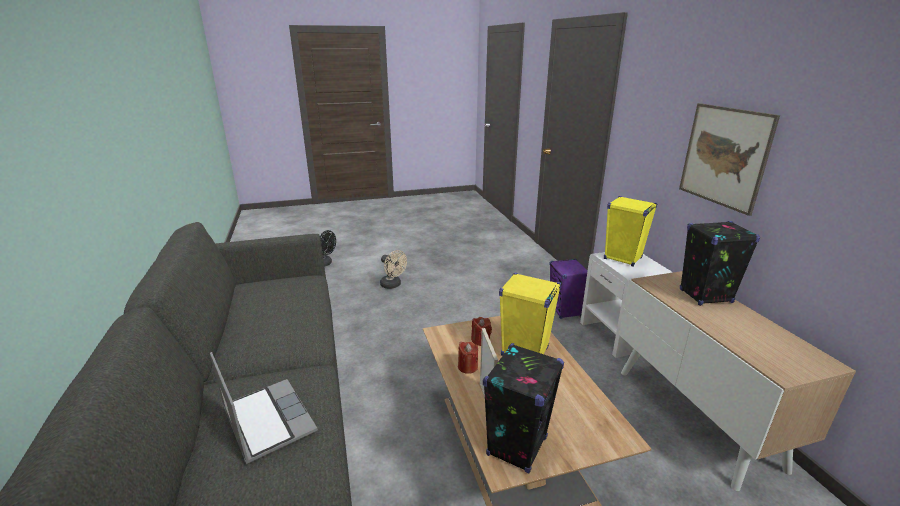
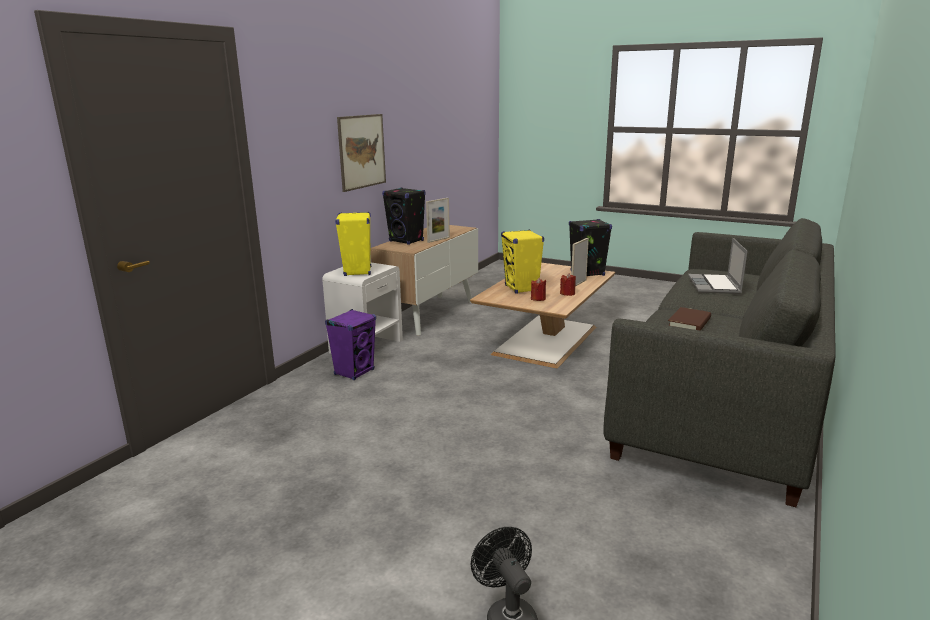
camera: 135 degrees left, 5 degrees down
(281, 318) = (689, 323): none -> brown book
(393, 285) = (456, 486): beige fan -> none
(694, 315) = (438, 240): none -> picture frame

